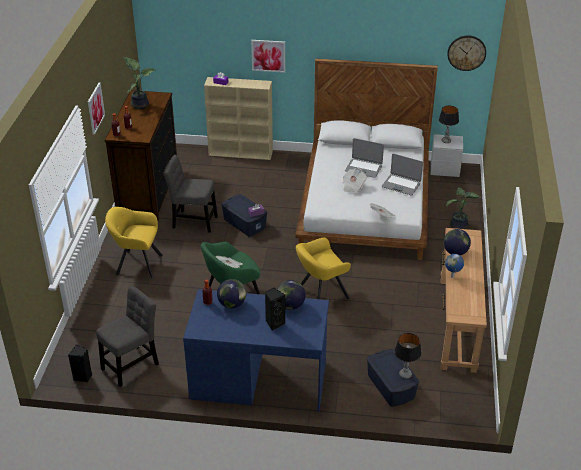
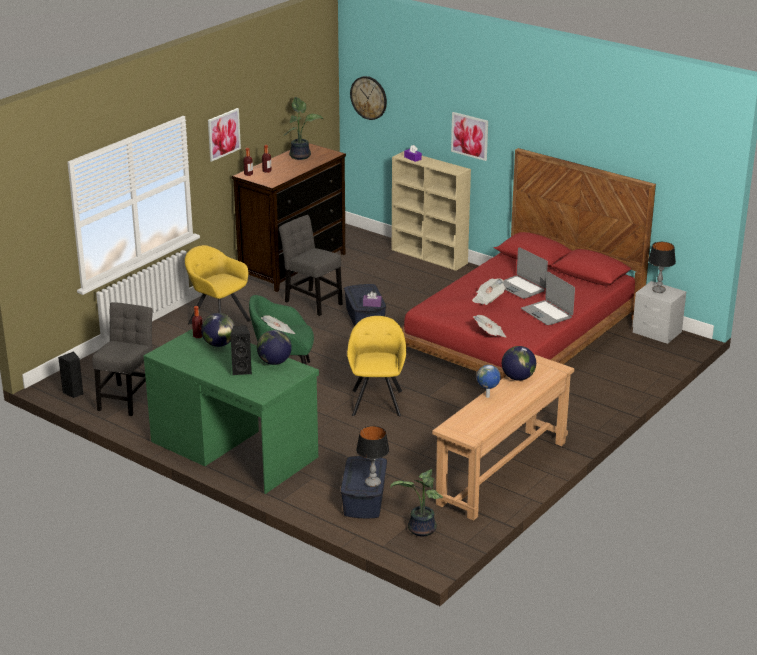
camera: 30 degrees right, 10 degrees down
(132, 364) = (127, 398): grey chair -> grey chair turned 60 degrees counterclockwise
(258, 379) = (234, 448): blue desk -> green desk
(320, 294) = (377, 401): yellow armchair -> yellow armchair turned 90 degrees clockwise
(365, 204) = (520, 338): white bed -> red bed
(458, 227) = (609, 389): potted plant -> potted plant (421, 530)
(466, 52) = (692, 173): wall clock -> wall clock (369, 97)

